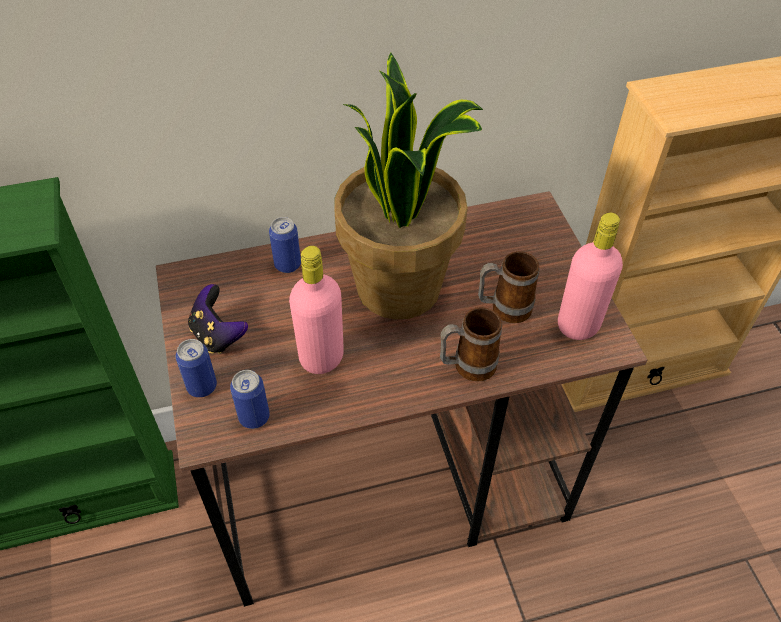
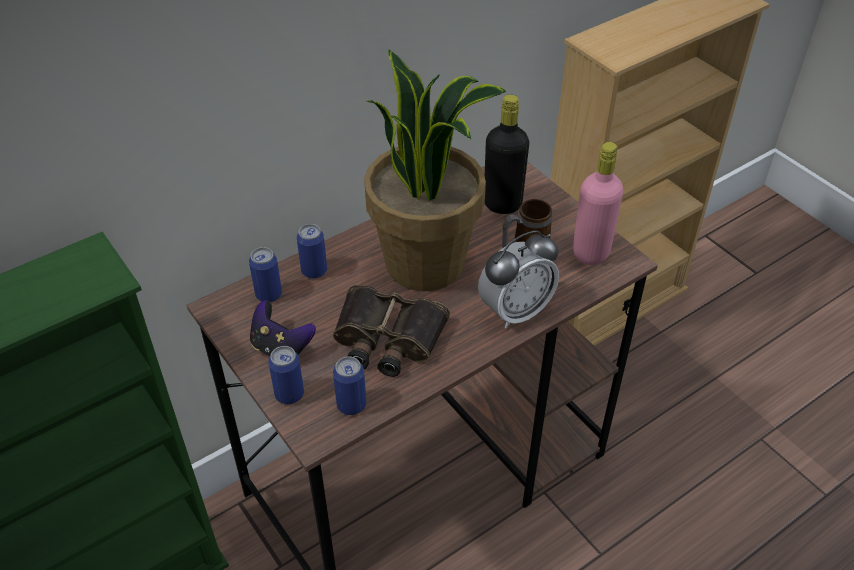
camera: 20 degrees left, 5 degrees down
(233, 277) = (268, 294): none -> can
(321, 357) = (386, 339): pink bottle -> binoculars
(466, 367) = (515, 311): mug -> alarm clock
(509, 245) = (502, 204): none -> black bottle

